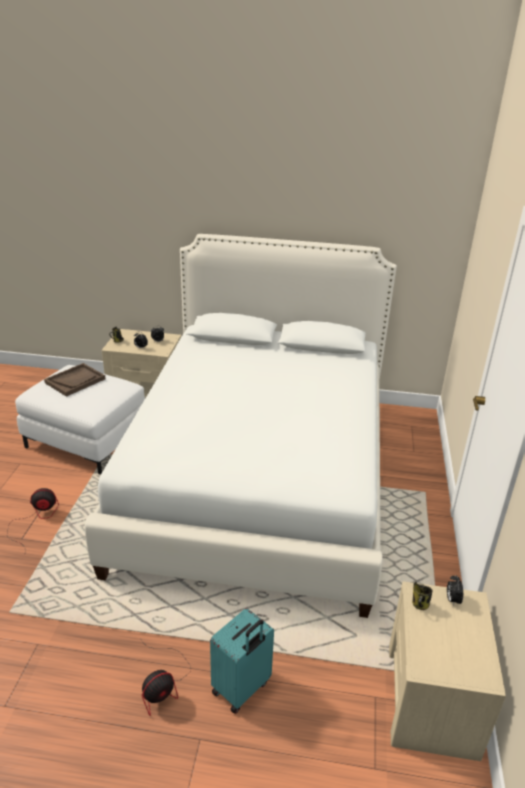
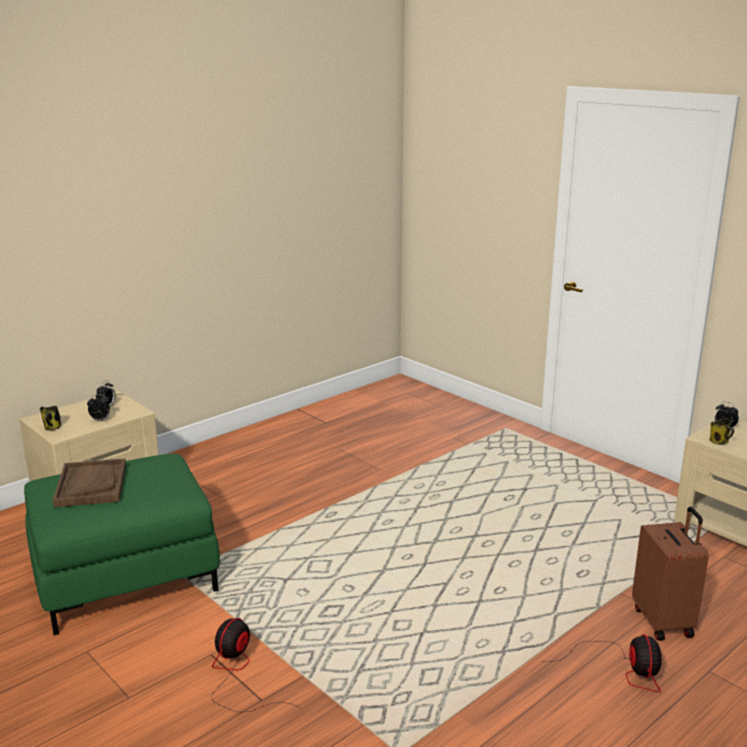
camera: 50 degrees left, 10 degrees down
(88, 439) = (125, 576): white ottoman -> green ottoman
(242, 688) = (664, 621): turquoise suitcase -> brown suitcase
(260, 476) = (373, 492): white bed -> none

